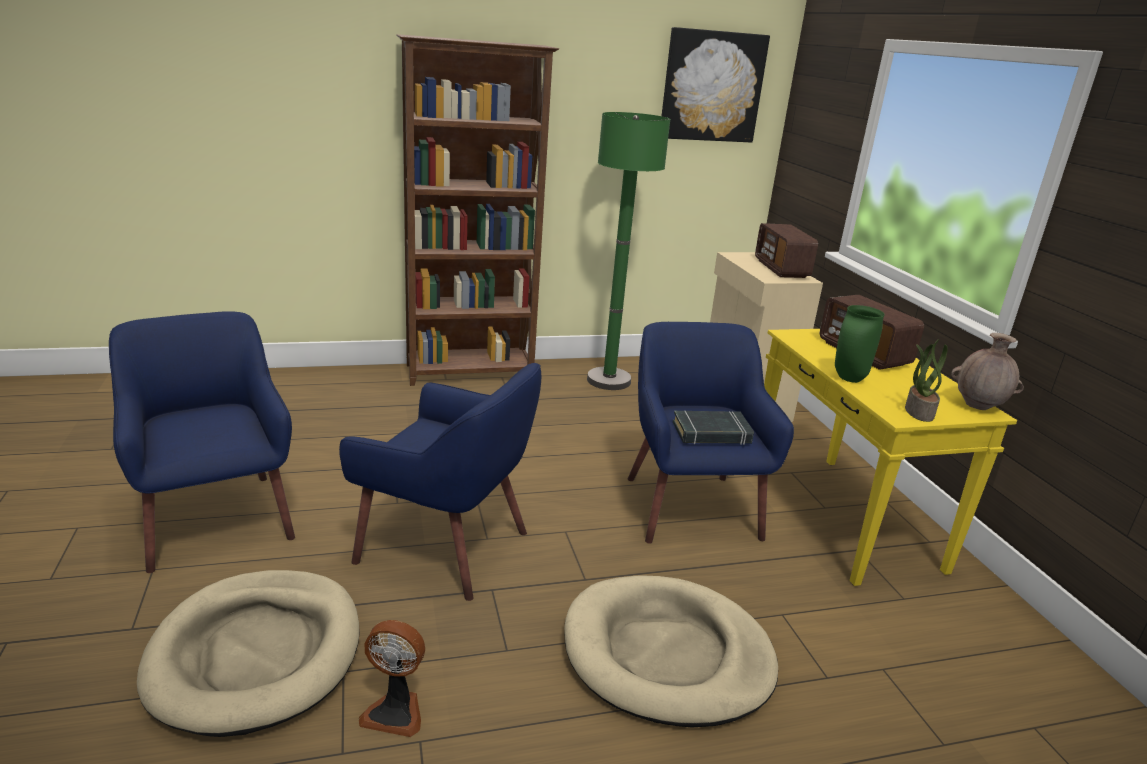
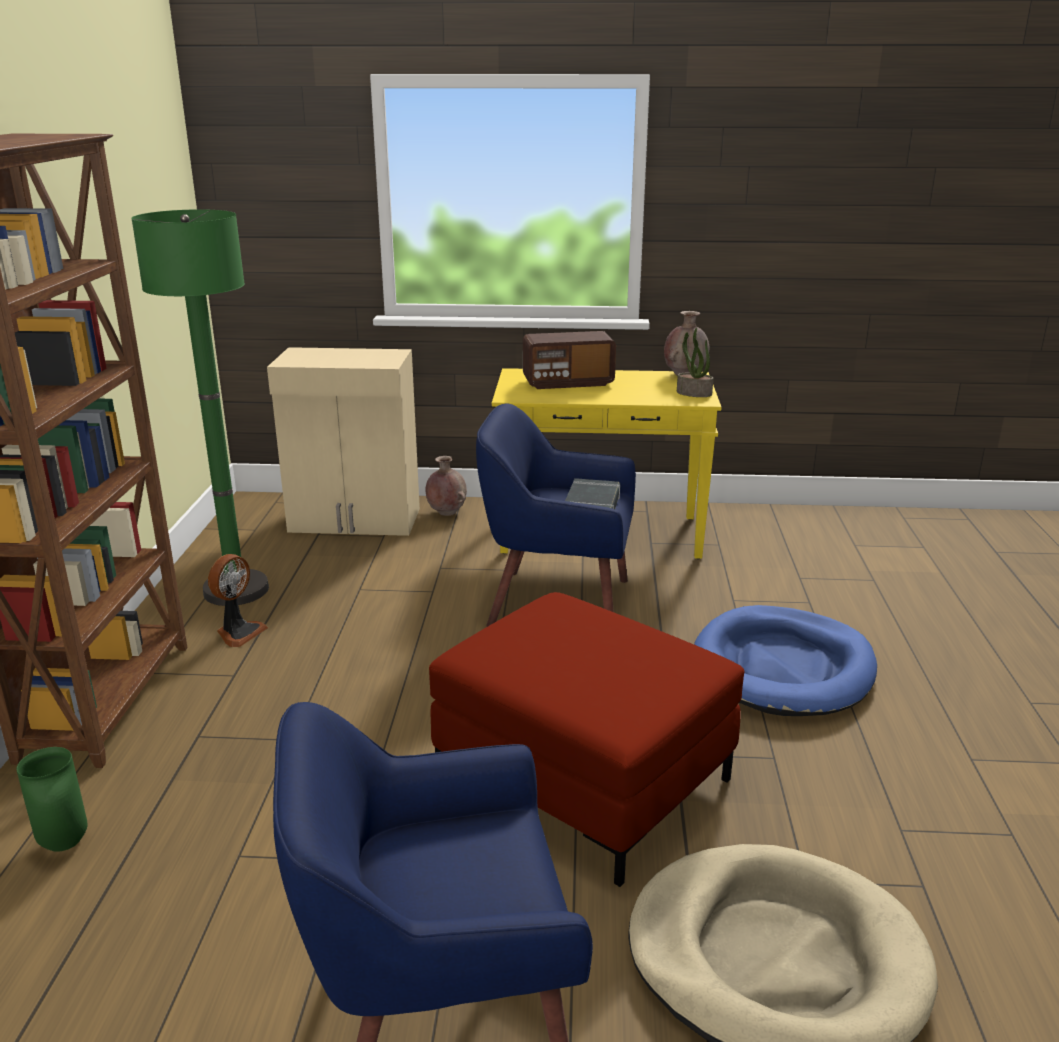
camera: 70 degrees left, 0 degrees up
(395, 711) = (864, 843): fan -> fan (239, 632)
(446, 546) = (585, 778): blue armchair -> red ottoman
(667, 655) = (783, 667): beige dog bed -> blue dog bed
(712, 86) = (146, 158): picture -> none
(781, 269) = (355, 354): radio -> none
(798, 434) = (446, 513): none -> brown vase
(848, 378) = (622, 399): green vase -> green vase (63, 843)

